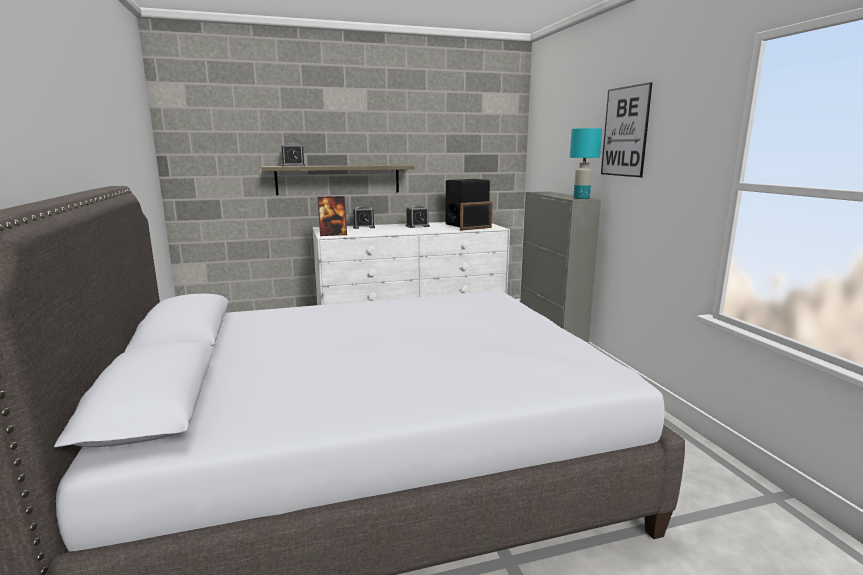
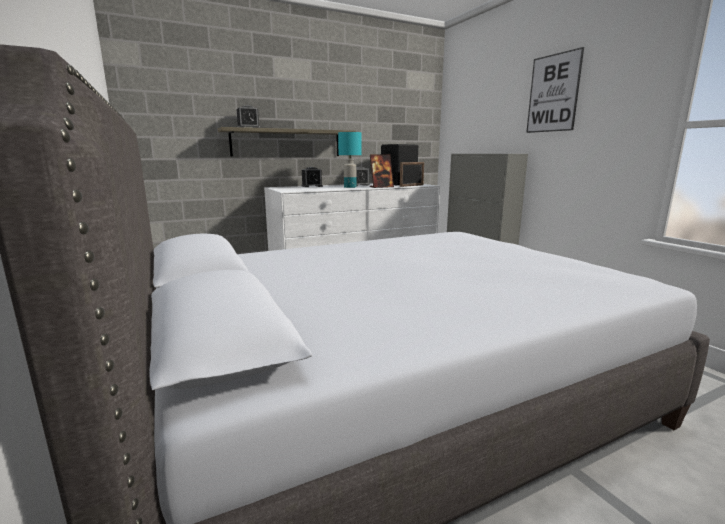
camera: 10 degrees left, 0 degrees up
(333, 234) = (292, 190): picture frame -> picture frame (381, 187)
(581, 198) = (510, 153): turquoise table lamp -> turquoise table lamp (349, 187)

